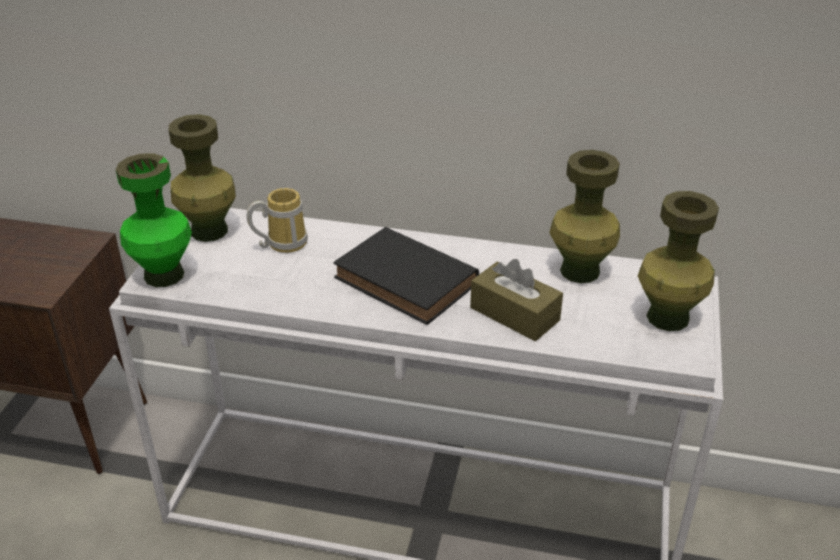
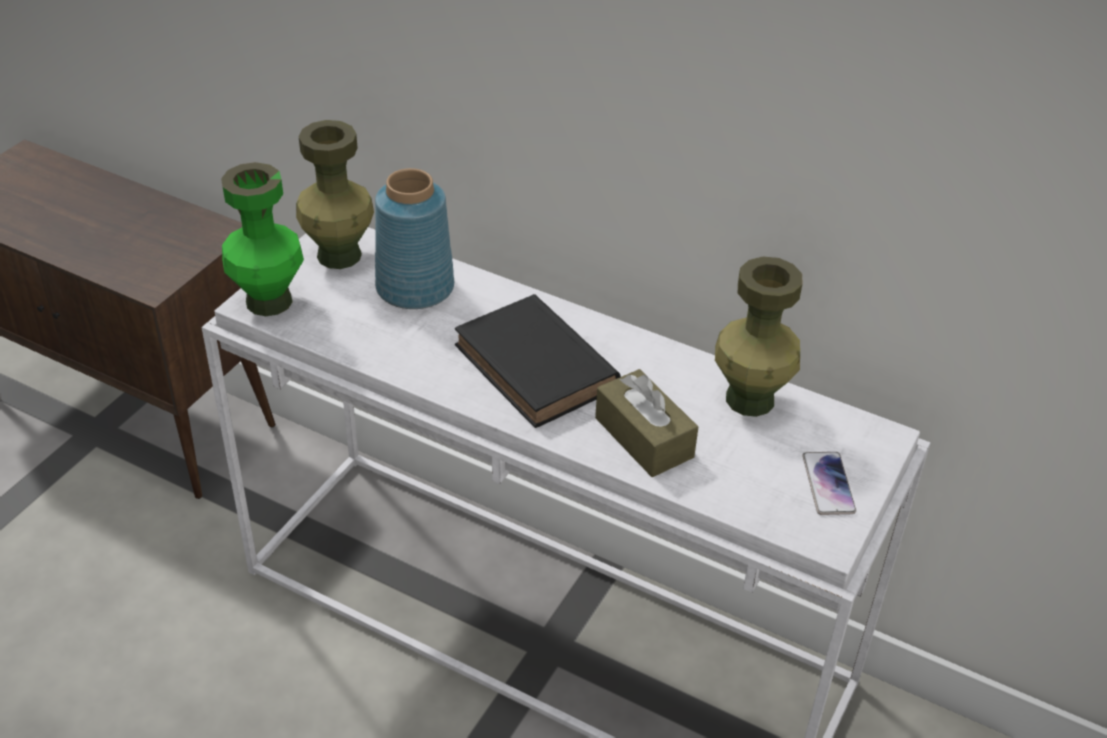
camera: 15 degrees right, 5 degrees up
(281, 243) = (413, 288): mug -> blue vase
(667, 318) = (828, 484): green vase -> phone

